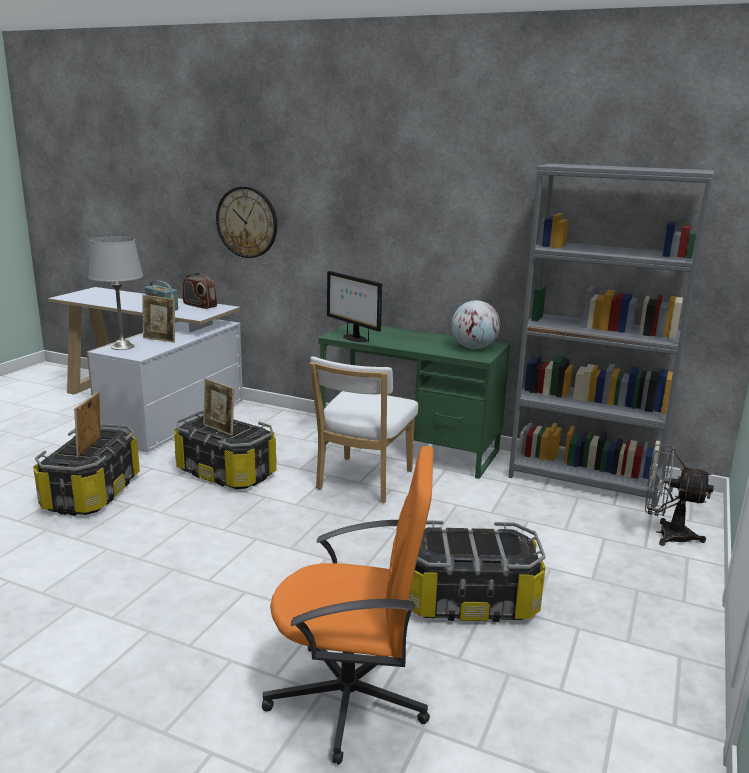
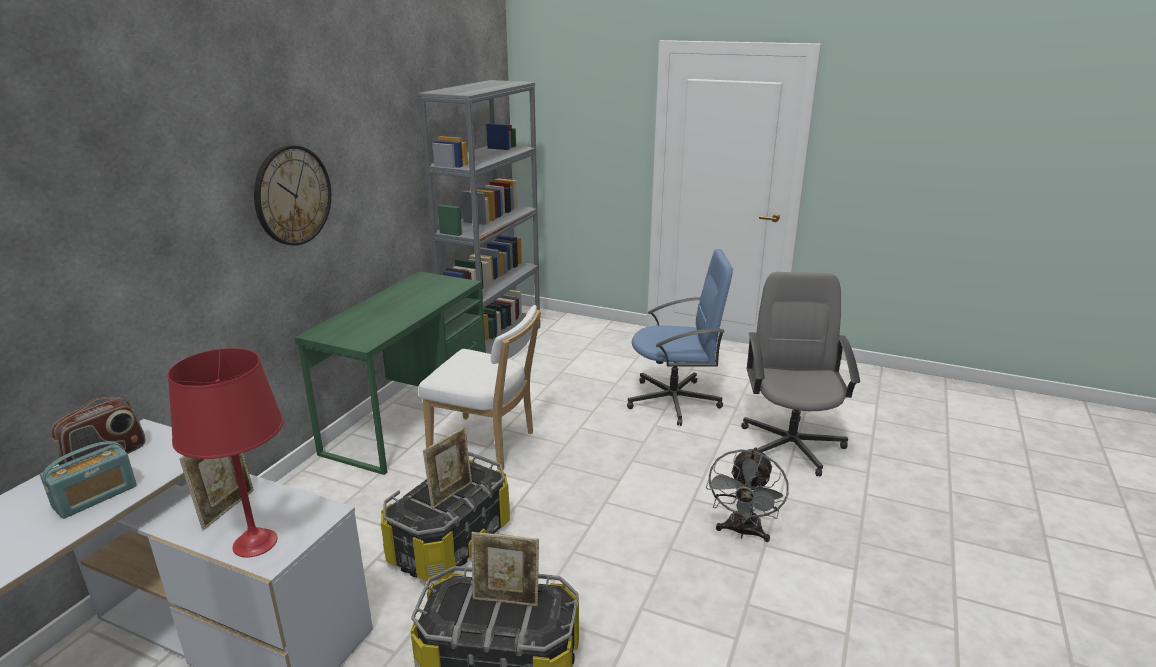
camera: 90 degrees left, 5 degrees up
(122, 346) = (254, 543): grey table lamp -> red table lamp
(247, 222) = (112, 276): wall clock -> wall clock (292, 195)
(351, 698) = (791, 445): orange office chair -> grey office chair
(354, 338) = (379, 333): monitor -> none
(469, 601) = (675, 401): storage box -> blue office chair
(473, 348) = (432, 284): globe -> none
(665, 534) = (576, 329): grey fan -> grey fan (742, 532)

